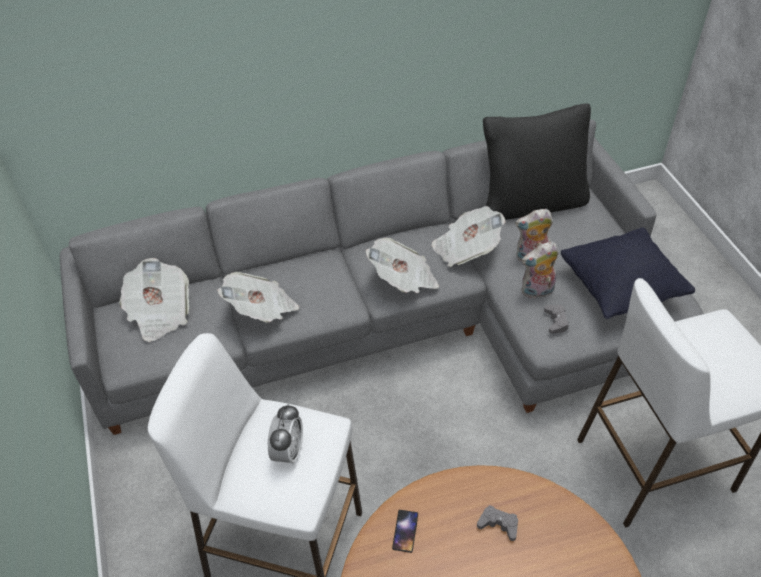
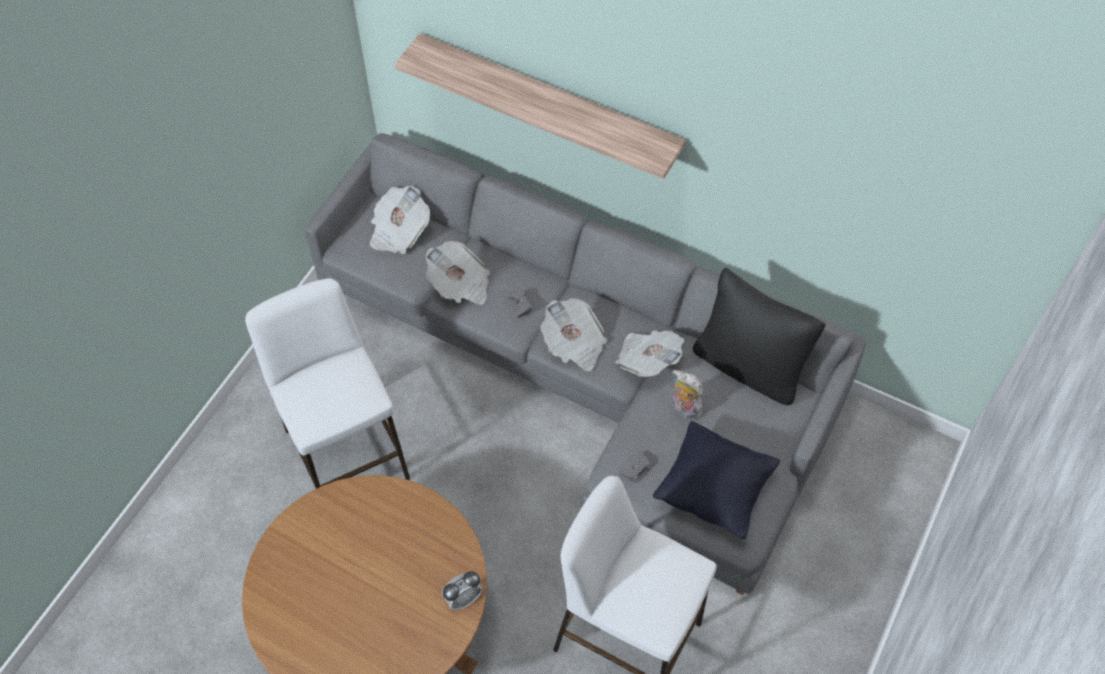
camera: 45 degrees right, 10 degrees up
(243, 74) = (549, 102): none -> shelf
(288, 451) = (334, 392): alarm clock -> alarm clock (463, 598)
(405, 531) = (369, 502): phone -> none
(498, 524) = (421, 550): grey game controller -> grey game controller (520, 305)
(537, 292) = (653, 437): plush toy -> none

